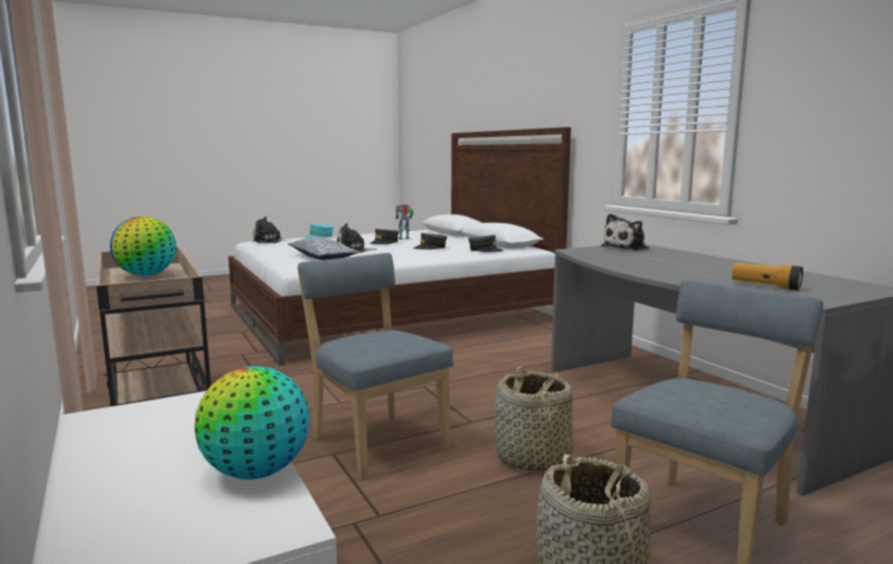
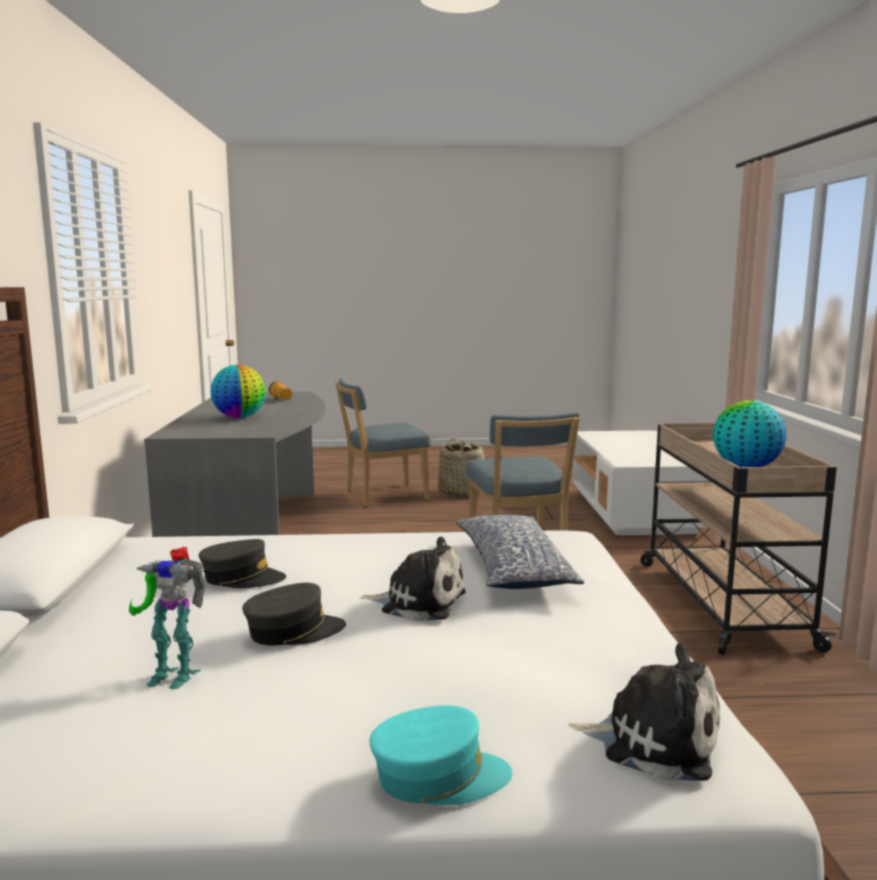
camera: 155 degrees left, 0 degrees up
(256, 472) = (601, 441): globe -> globe (239, 417)
(485, 250) = (173, 546): grey cap -> none
(533, 458) = (421, 526): basket -> none
(627, 248) = (201, 431): plush toy -> none

